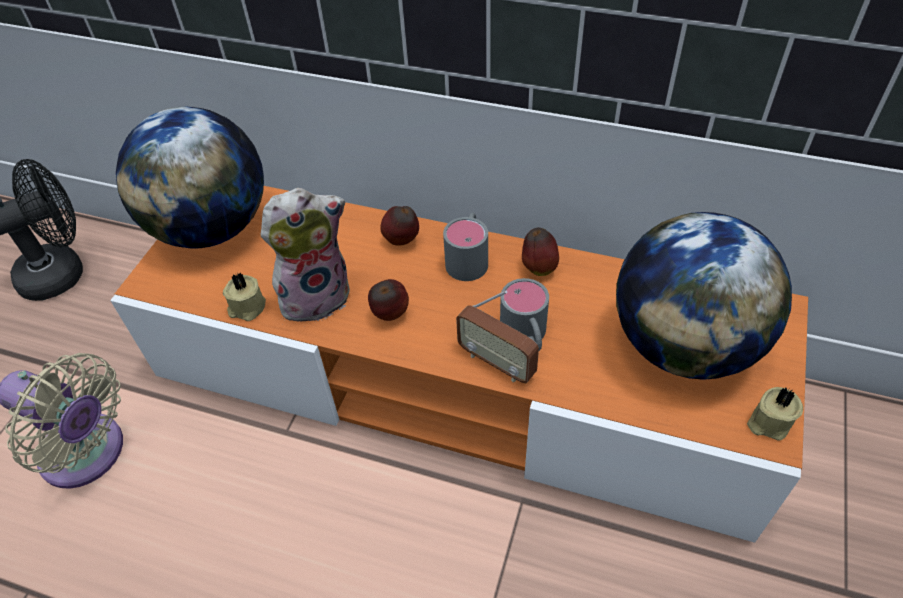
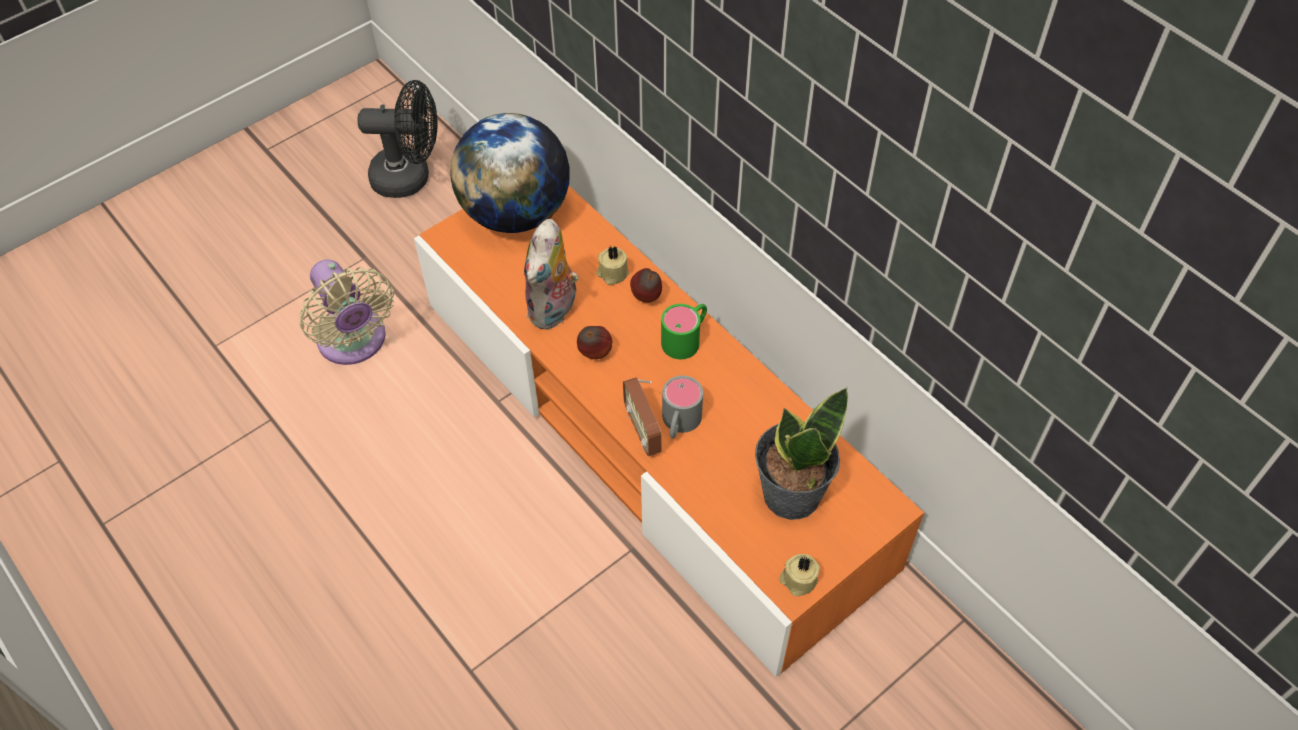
camera: 30 degrees right, 5 degrees up
(247, 308) = (500, 294): beige candle -> beige candle (612, 273)
(316, 295) = (554, 310): plush toy -> plush toy turned 105 degrees clockwise
(468, 257) = (686, 338): grey mug -> green mug
(538, 268) = (732, 375): apple -> none
(684, 344) = (790, 493): globe -> potted plant

